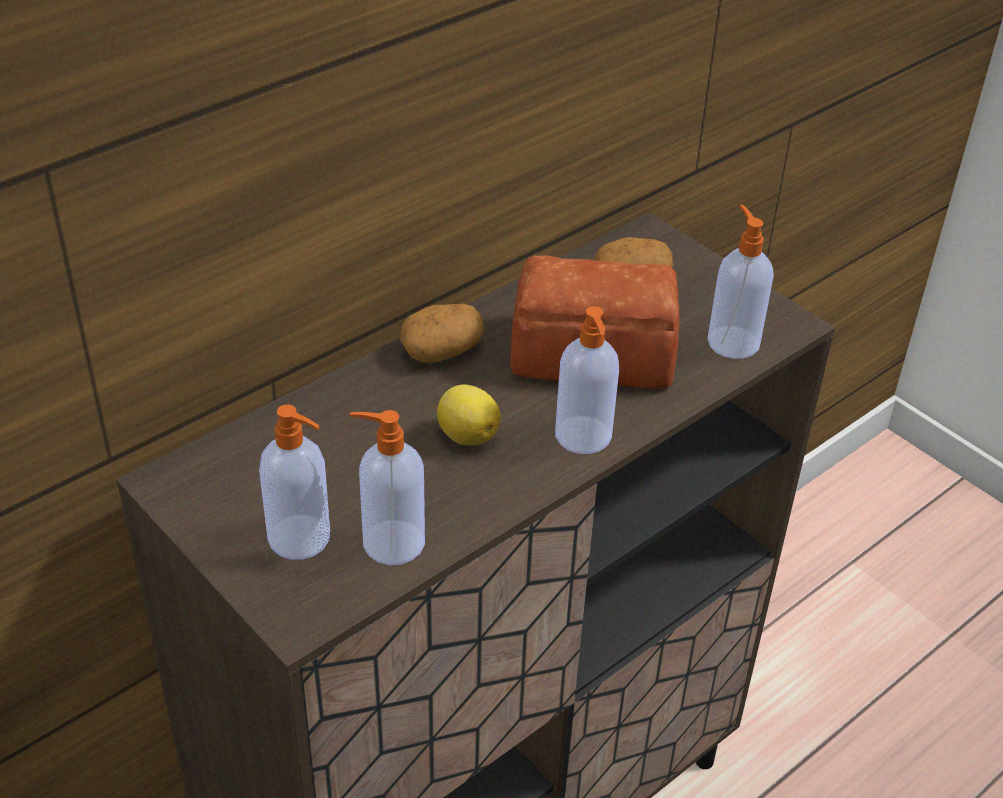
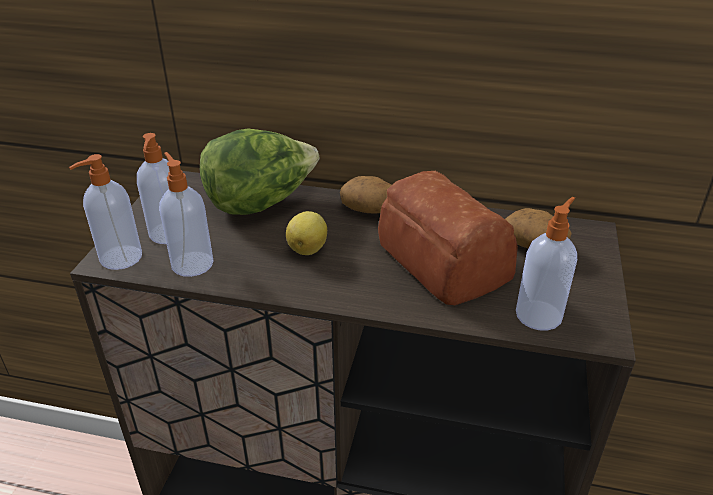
camera: 55 degrees right, 5 degrees down
(324, 428) = (261, 203): none -> lettuce
(583, 437) = (357, 292): soap dispenser -> soap dispenser (119, 258)

